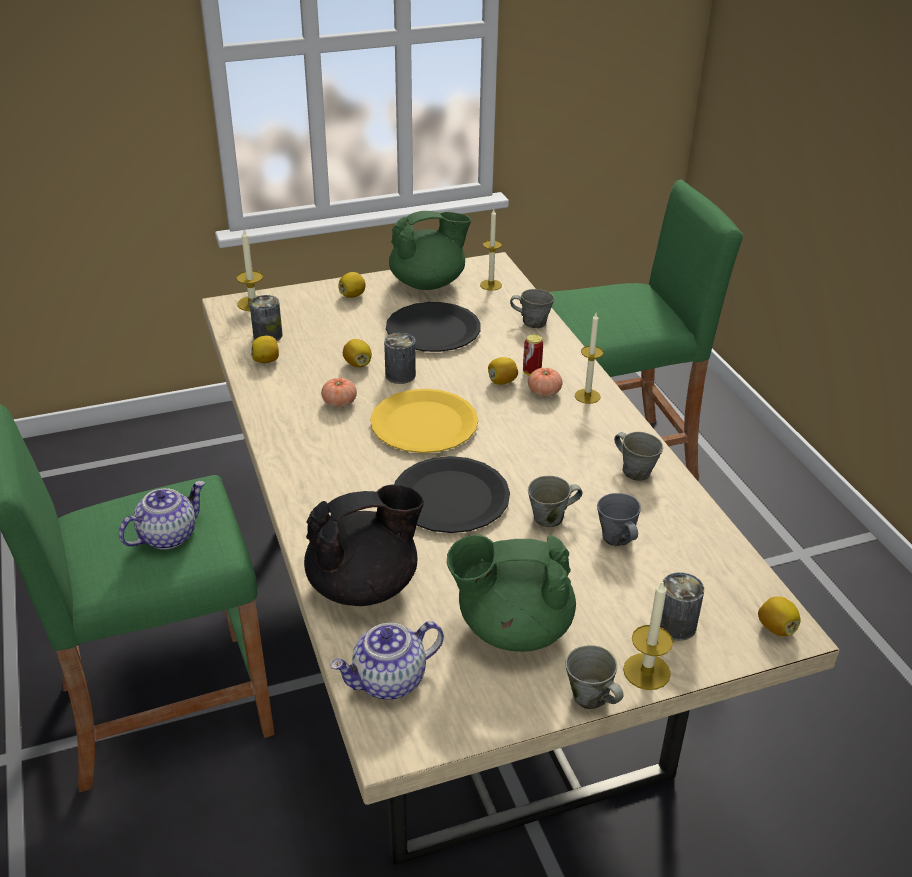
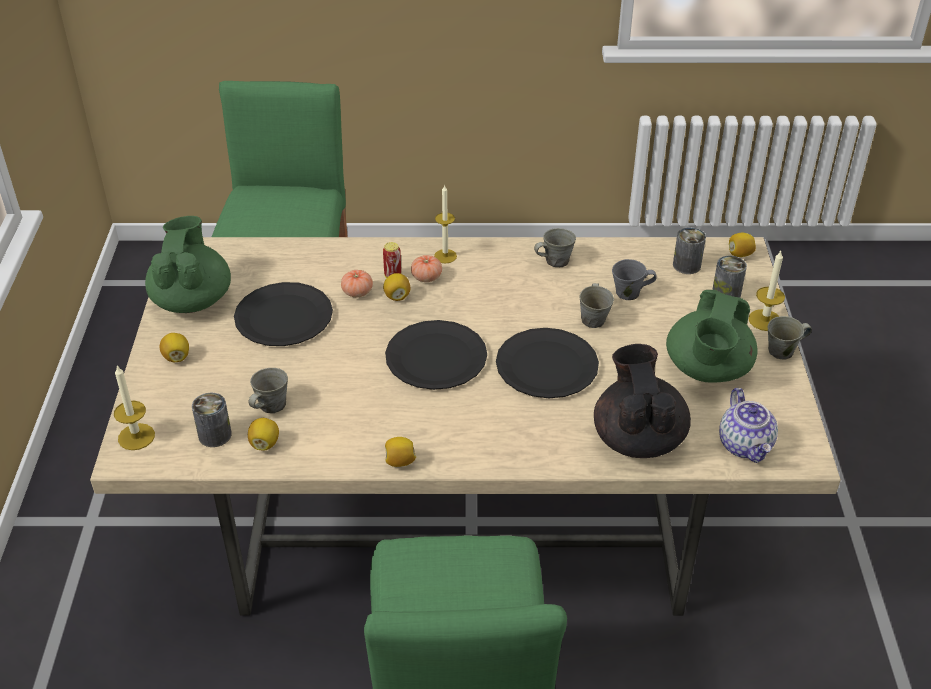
camera: 70 degrees left, 5 degrees up
(168, 535) = (473, 584): teapot -> none
(339, 403) = (373, 404): tomato -> tomato (357, 292)
(358, 364) = (313, 379): lemon -> lemon (399, 461)
(400, 375) = (349, 355): can -> can (686, 265)
(424, 424) = (436, 357): yellow plate -> black plate
(491, 285) = (227, 261): candle -> none
(532, 322) = (312, 254): grey mug -> grey mug (270, 406)

